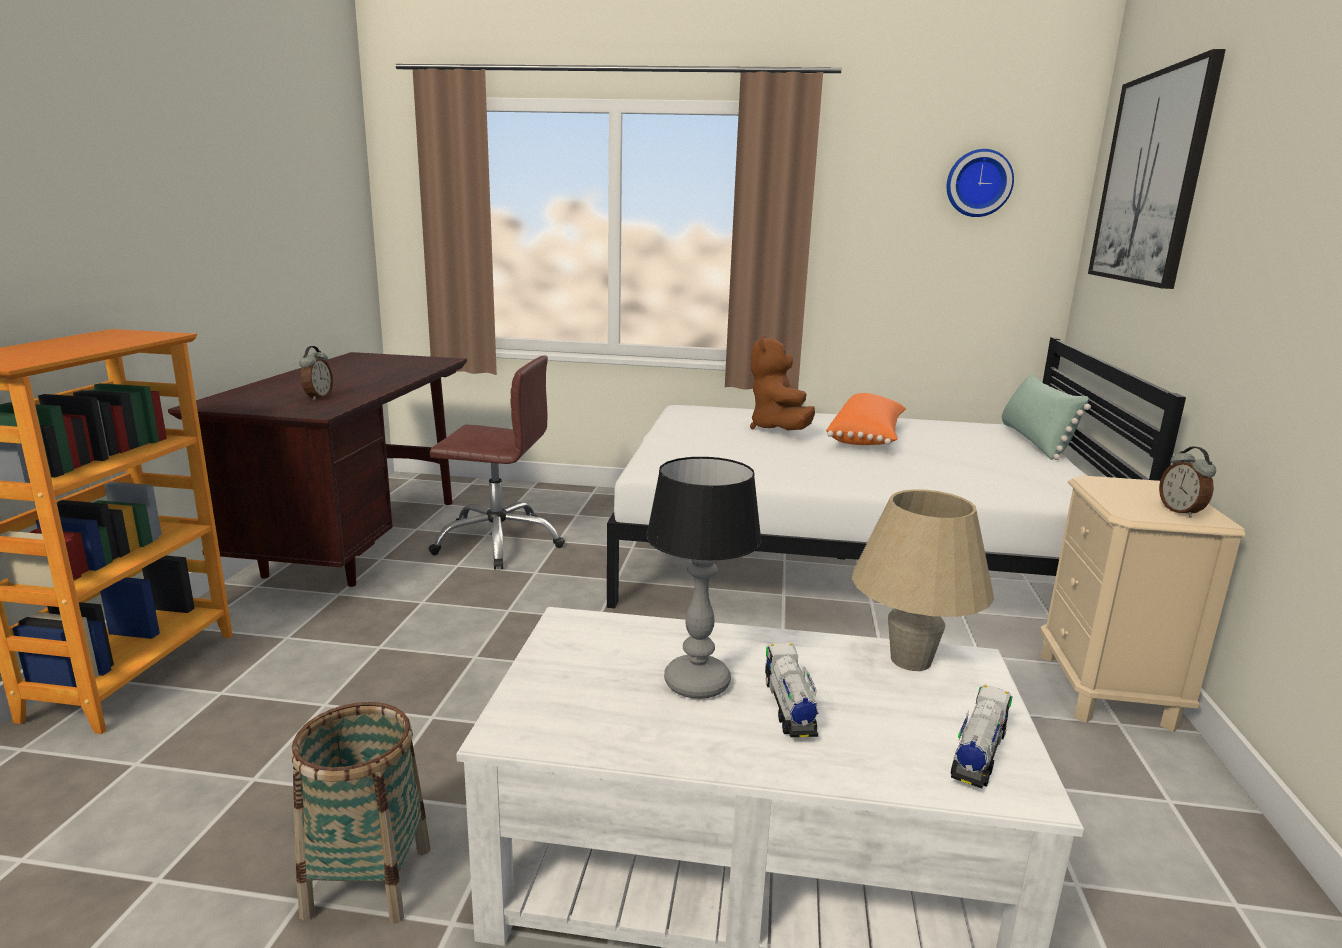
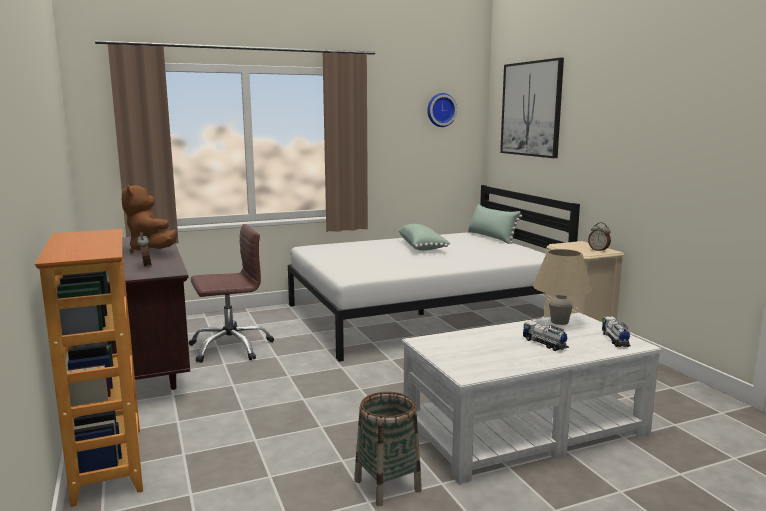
camera: 30 degrees left, 5 degrees down
(697, 682) = (503, 345): table lamp -> none
(779, 429) = (375, 250): brown plush toy -> brown plush toy (152, 250)
(867, 438) = (422, 247): orange pillow -> green pillow

